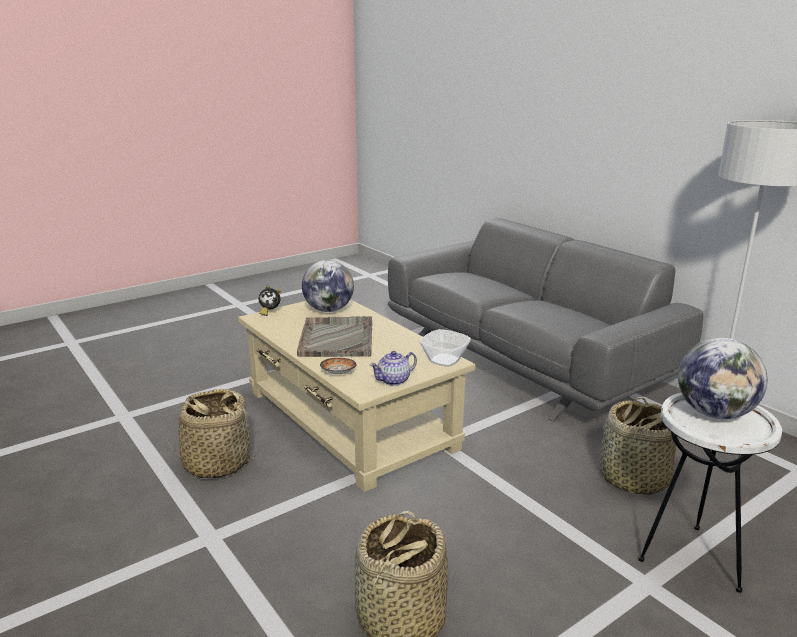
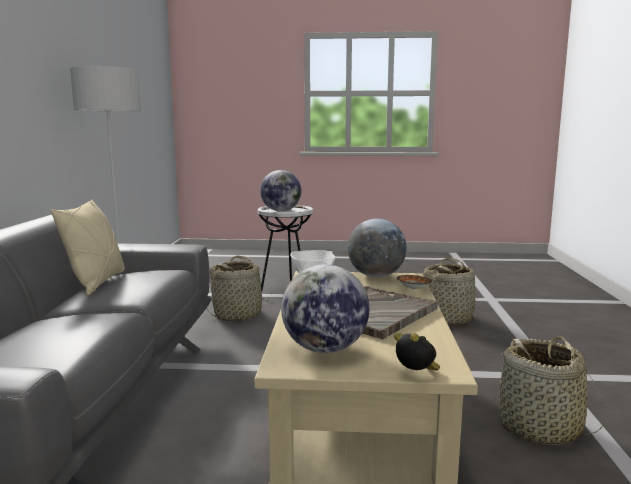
camera: 140 degrees left, 10 degrees down
(394, 380) = (376, 276): teapot -> globe
(583, 314) = (97, 283): none -> beige pillow

